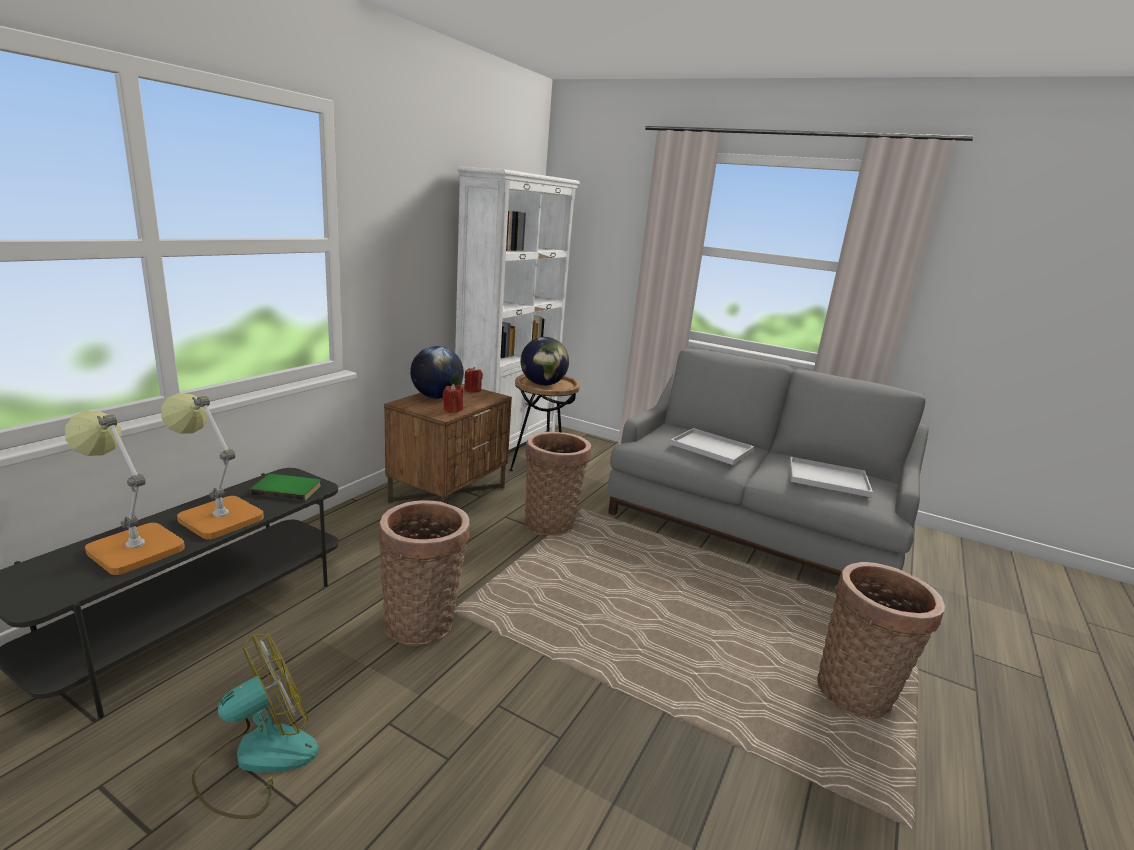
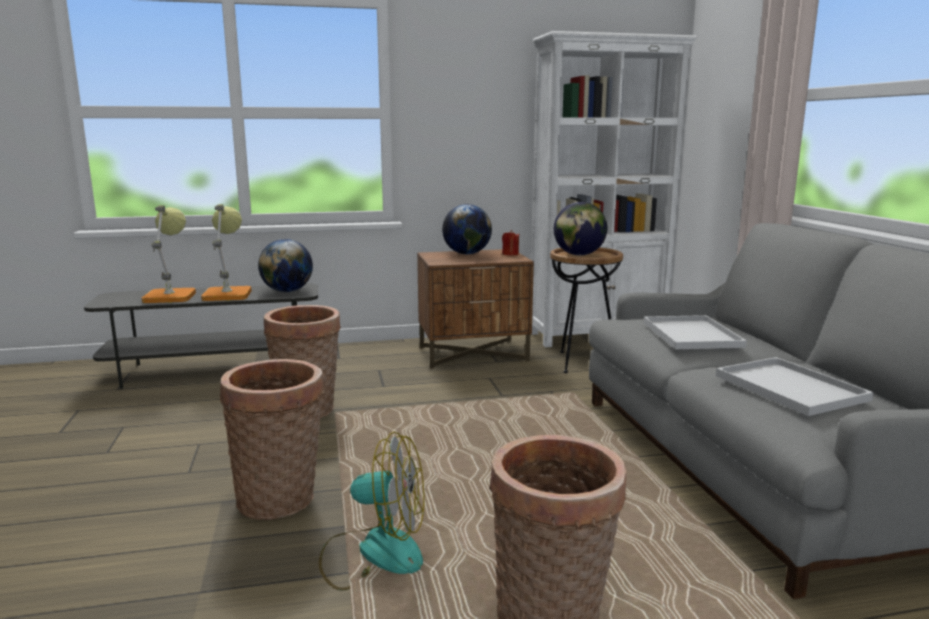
camera: 50 degrees right, 5 degrees down
(257, 760) = (129, 429): fan -> fan (374, 553)
(288, 489) = (287, 291): green book -> globe
(452, 410) = (456, 261): red candle -> none
(551, 522) = (521, 392): basket -> basket (281, 499)

